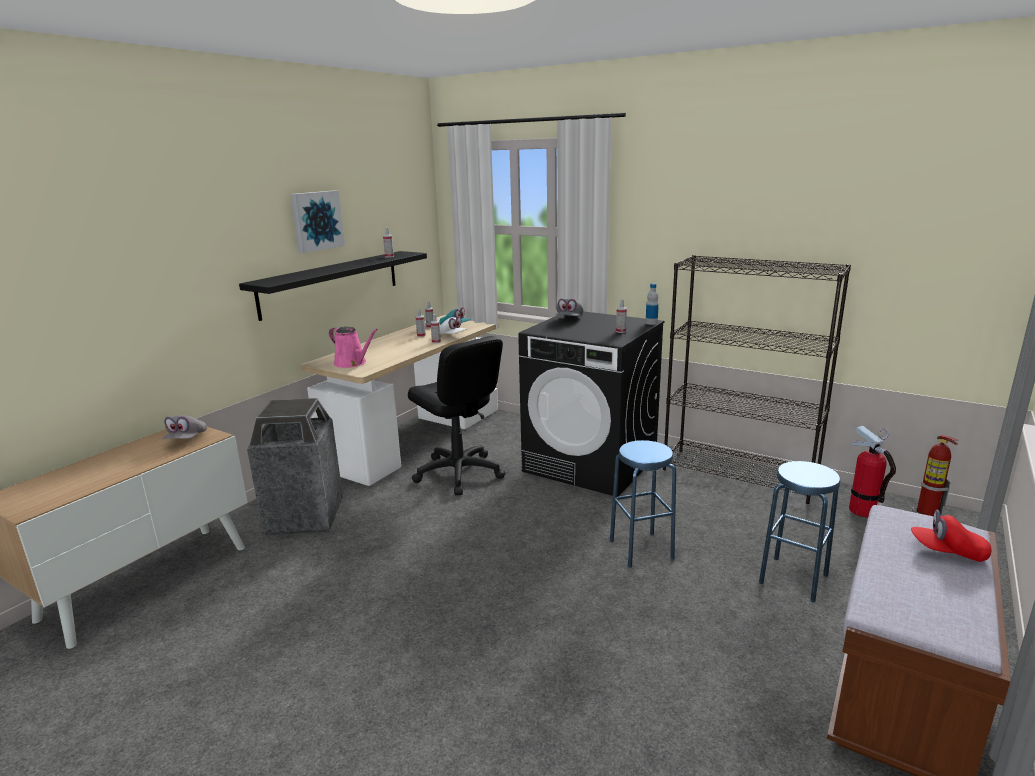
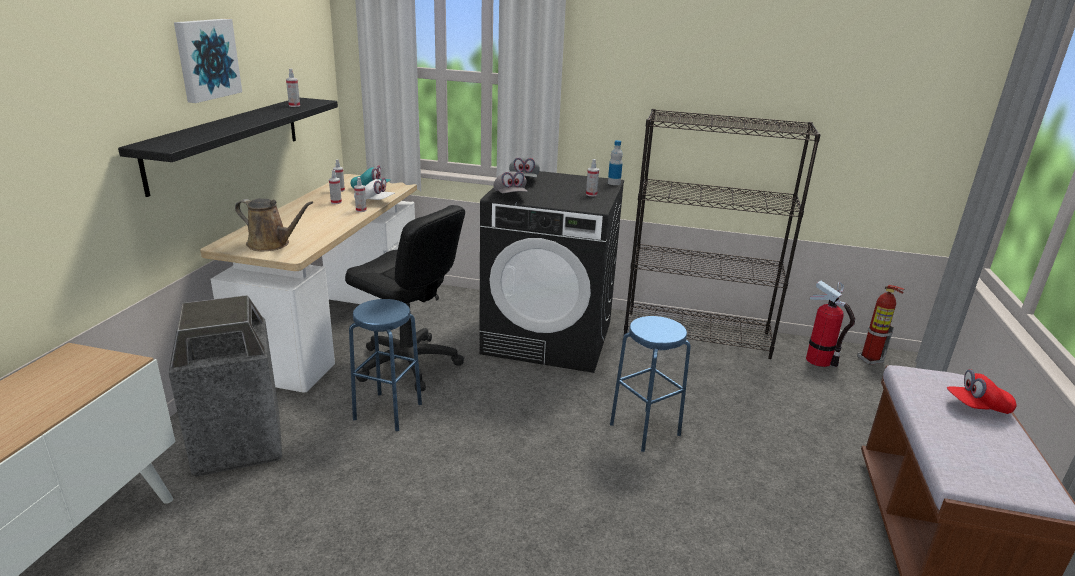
camera: 20 degrees left, 5 degrees up
(186, 440) = (84, 373): grey cap -> grey cap (510, 196)
(352, 363) = (272, 244): pink watering can -> brown watering can
(793, 579) = (795, 439): blue stool -> blue stool (388, 411)

